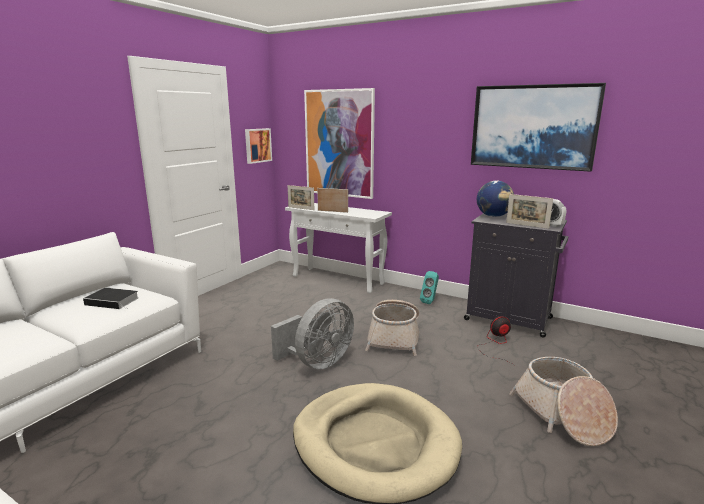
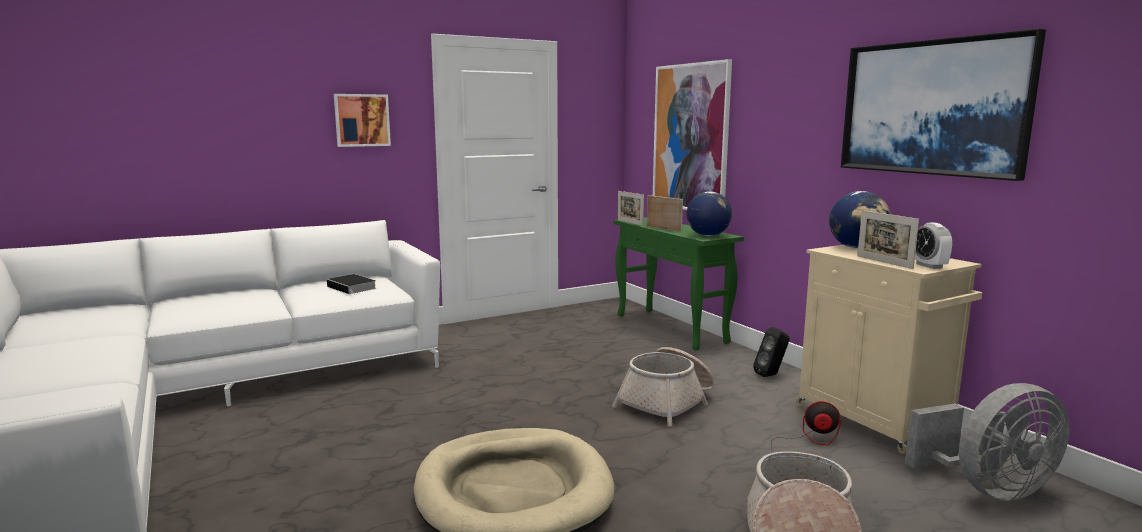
camera: 30 degrees right, 5 degrees down
(257, 145) = (597, 139): picture -> picture (362, 120)
(318, 362) = (543, 405): grey fan -> grey fan (988, 489)
(338, 280) = (671, 329): white console table -> green console table
(370, 214) = (707, 235): none -> globe
(430, 301) = (771, 375): turquoise speaker -> black speaker
(510, 319) = (875, 421): black cabinet -> beige cabinet

